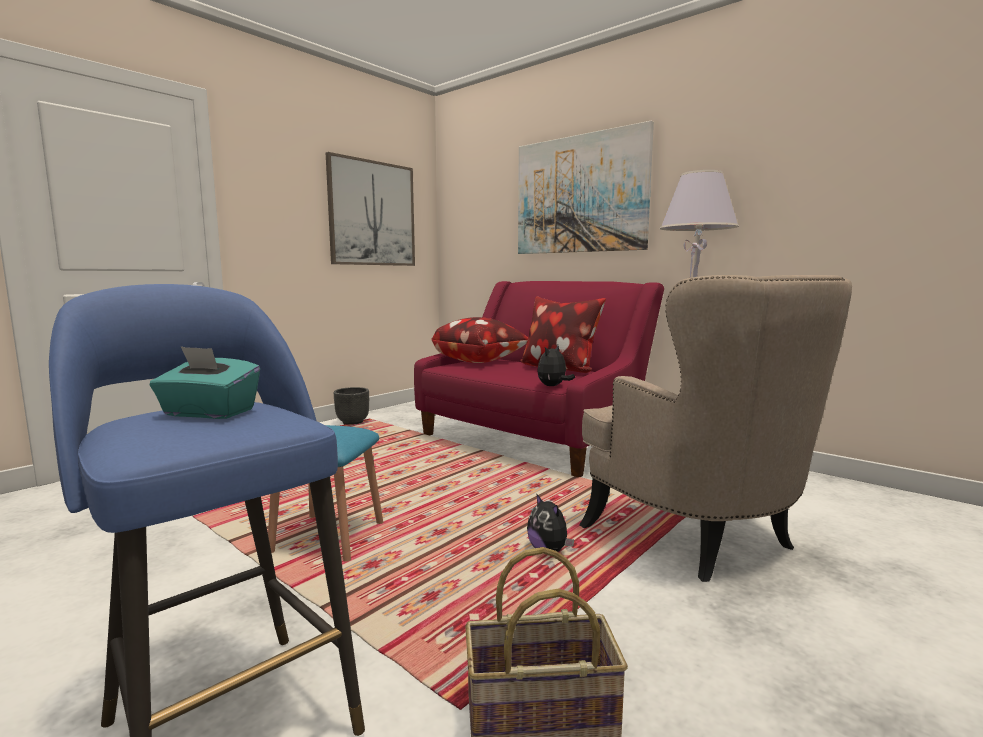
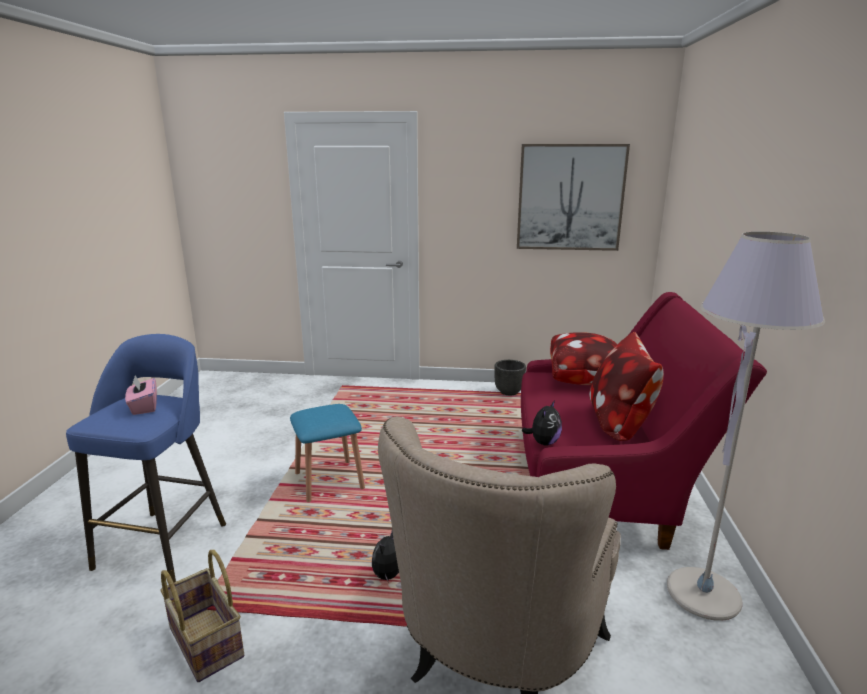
camera: 55 degrees right, 10 degrees up
(209, 413) = (144, 407): turquoise tissue box -> pink tissue box
(553, 386) = (543, 442): plush toy -> plush toy turned 120 degrees clockwise
(580, 194) = (743, 208): picture -> none

